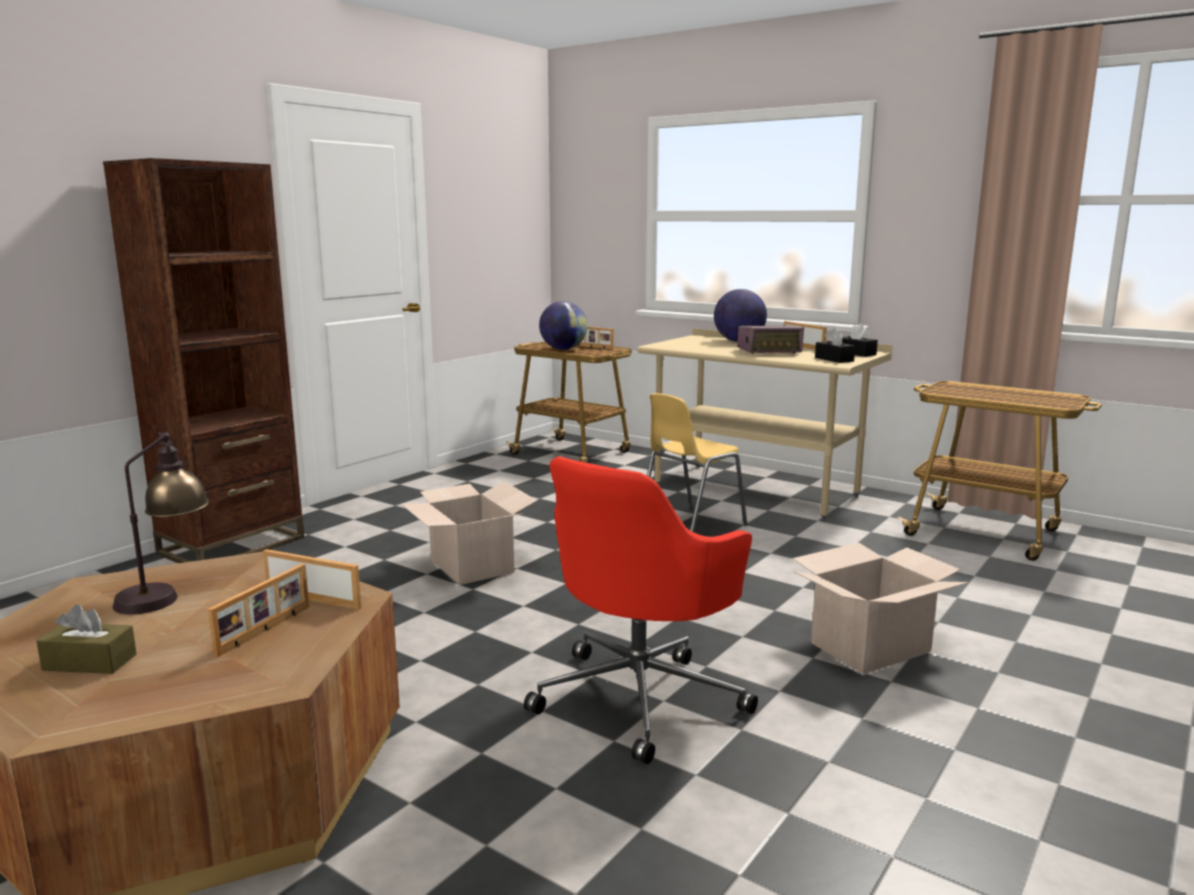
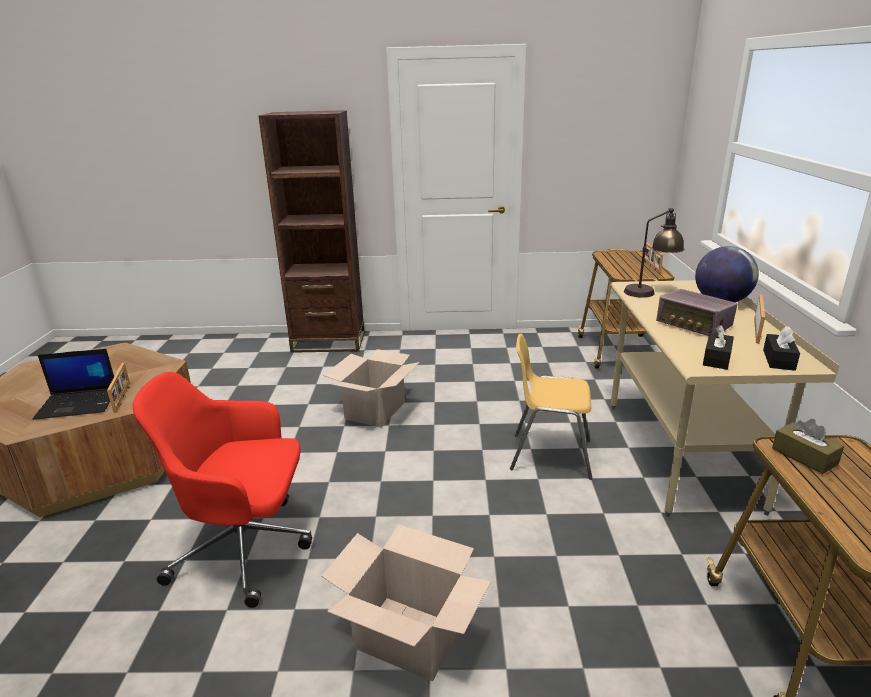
camera: 55 degrees right, 10 degrees up
(89, 662) = (34, 386): brown tissue box -> brown tissue box (804, 456)
(167, 593) = (115, 366): table lamp -> table lamp (650, 292)
(265, 630) = (79, 403): picture frame -> laptop
(563, 349) = (617, 263): globe -> none

